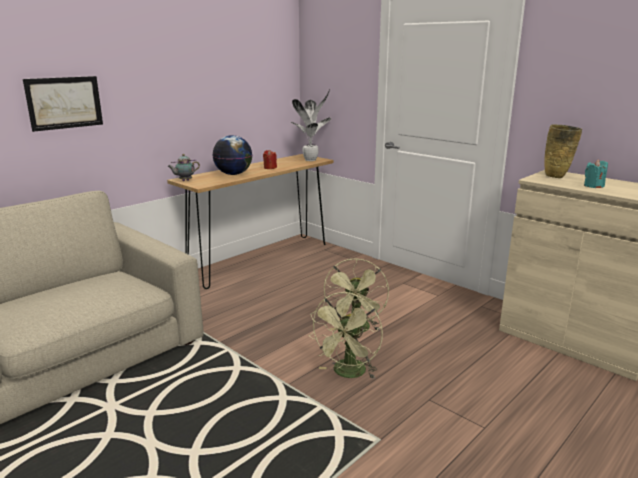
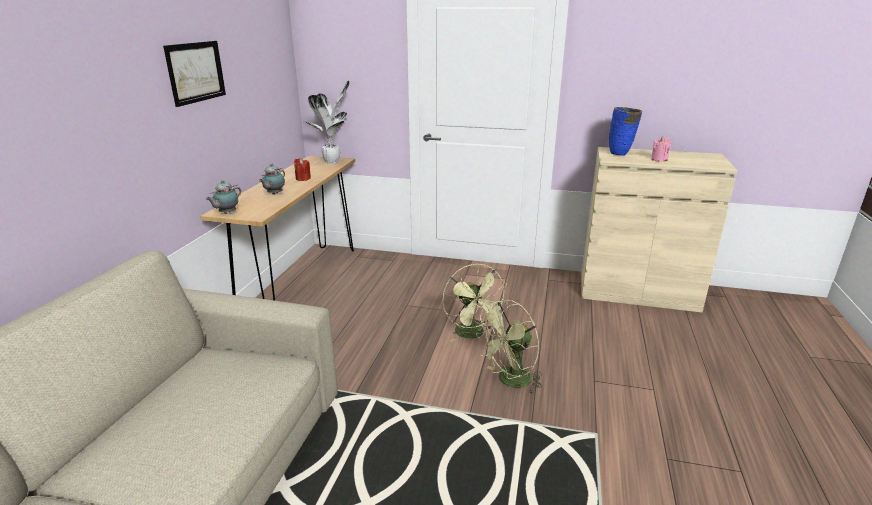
camera: 30 degrees left, 5 degrees up
(64, 103) = (71, 135): picture -> picture (196, 72)
(233, 174) = (274, 194): globe -> teapot
(347, 374) = (510, 381): green fan -> green fan turned 60 degrees clockwise
(557, 177) = (620, 154): beige vase -> blue vase
(593, 186) = (659, 159): turquoise candle -> pink candle

